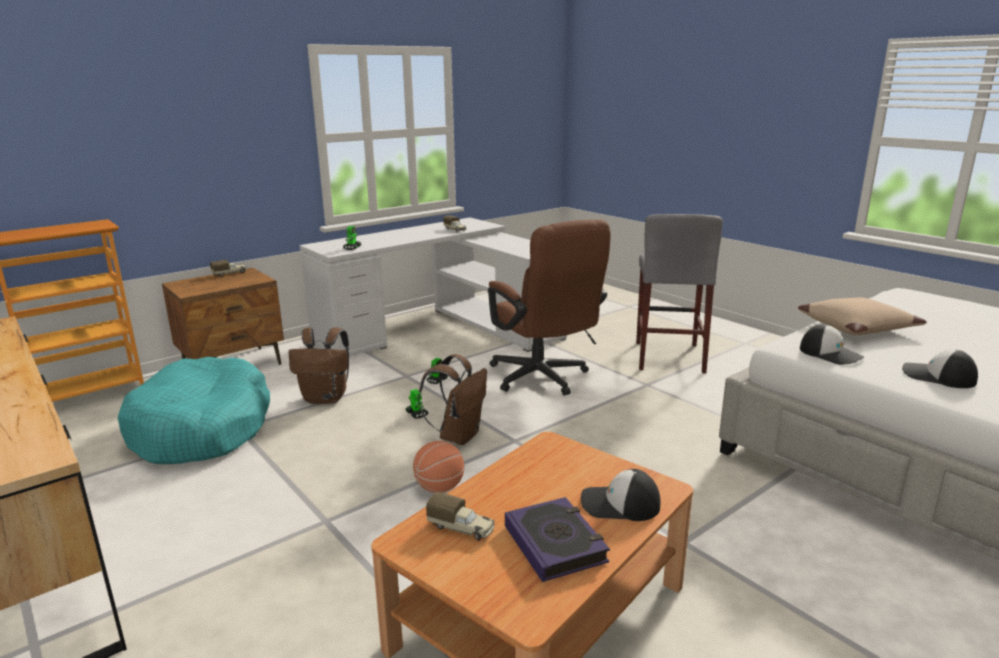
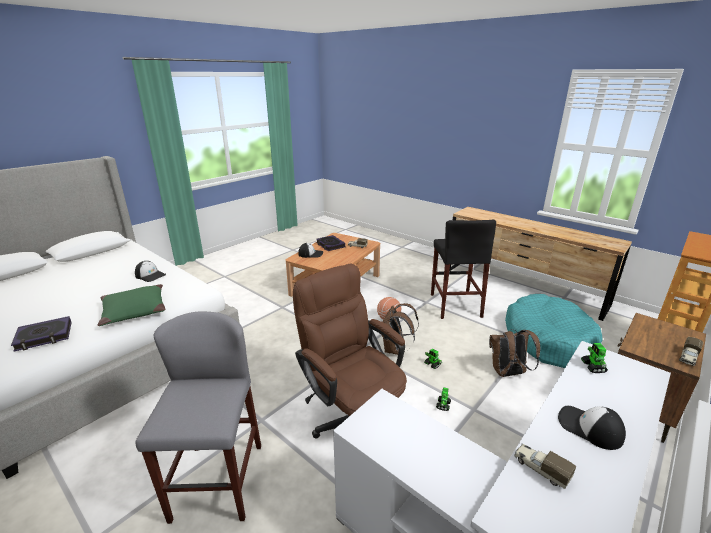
camera: 170 degrees right, 5 degrees up
(270, 505) = (455, 305): none -> black stool
(830, 354) = (184, 286): cap -> cap (589, 428)
(856, 327) = (134, 311): beige pillow -> green pillow
(920, 305) = (44, 336): none -> book

